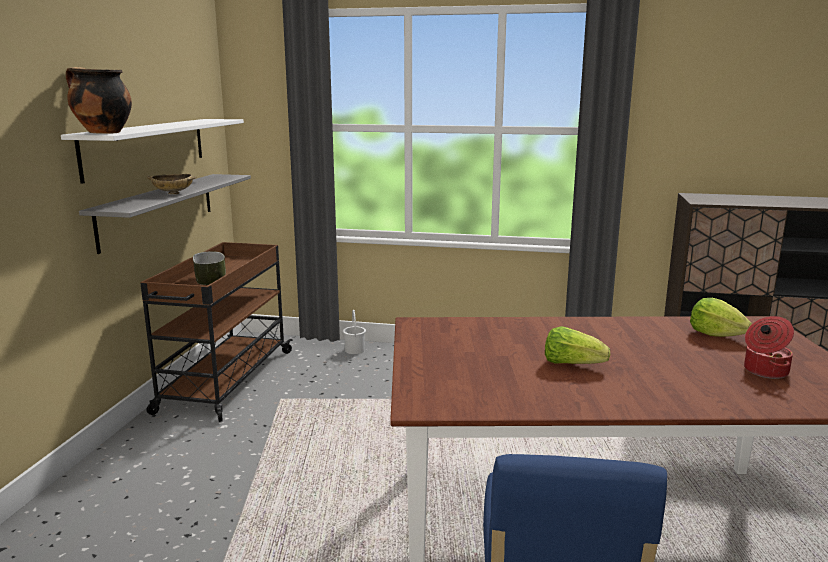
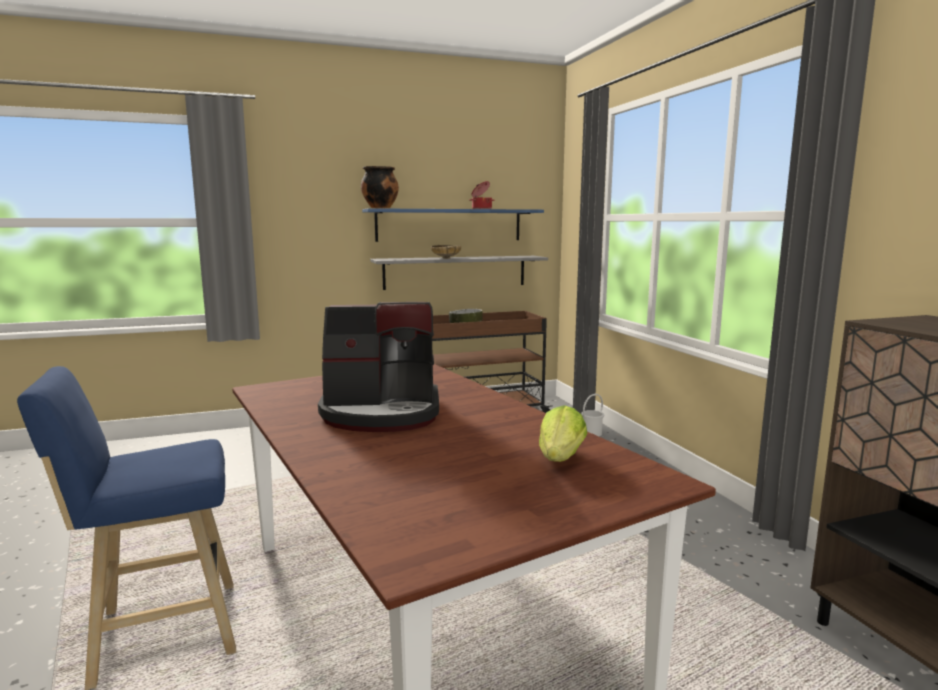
camera: 60 degrees right, 5 degrees down
(147, 147) = (449, 225): white shelf -> blue shelf
(571, 364) = (382, 413): lettuce -> coffee machine
(764, 371) = (456, 487): cooking pot -> cooking pot (481, 209)

